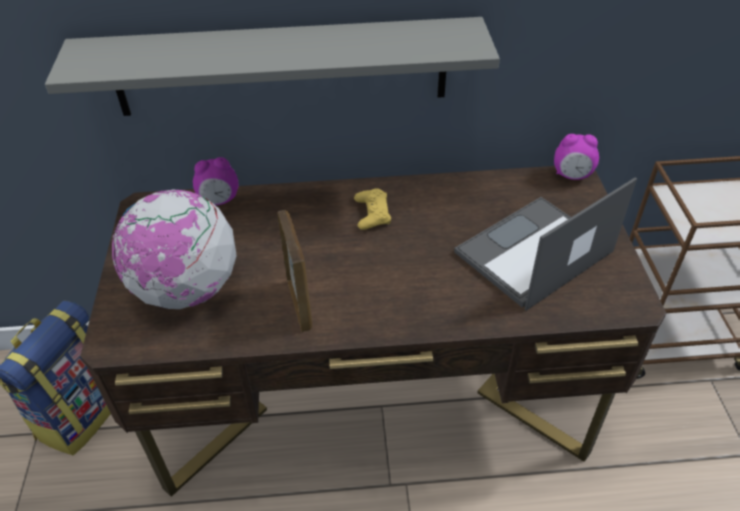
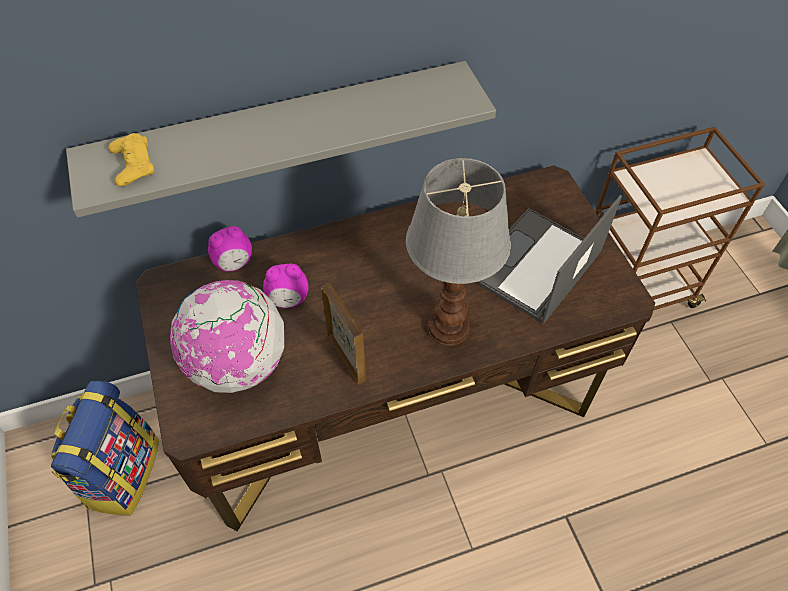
camera: 15 degrees left, 10 degrees up
(372, 213) = (383, 251): yellow game controller -> yellow game controller (133, 164)
(416, 296) = (447, 329): none -> table lamp
(572, 176) = (548, 179): alarm clock -> alarm clock (288, 299)

